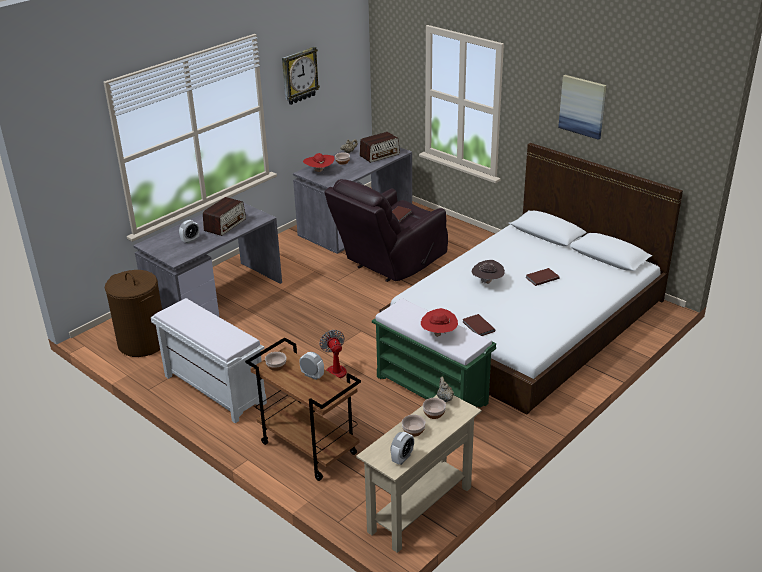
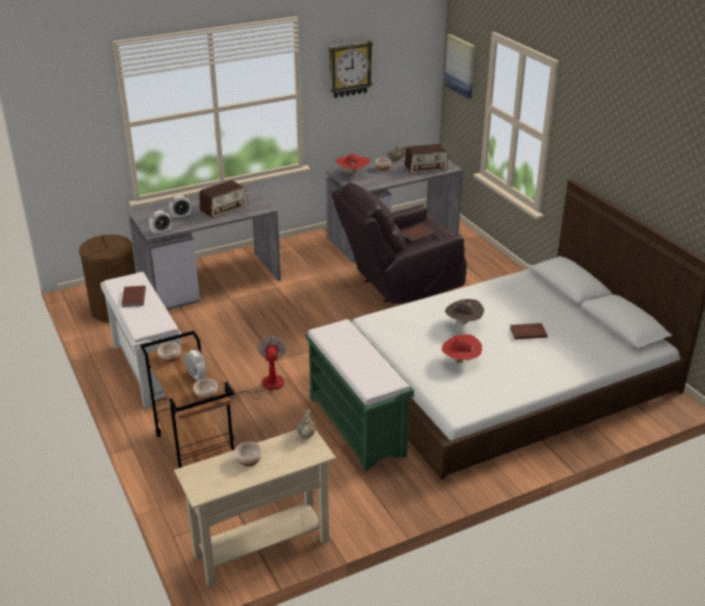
camera: 20 degrees right, 0 degrees up
(402, 458) = (216, 486): alarm clock -> alarm clock (161, 232)
(434, 414) = (283, 448): bowl -> bowl (206, 395)
(438, 335) = (357, 366): red hat -> red hat (460, 361)
(478, 327) = (420, 369): brown book -> brown book (133, 298)
(582, 106) = (625, 145): picture -> picture (461, 66)

